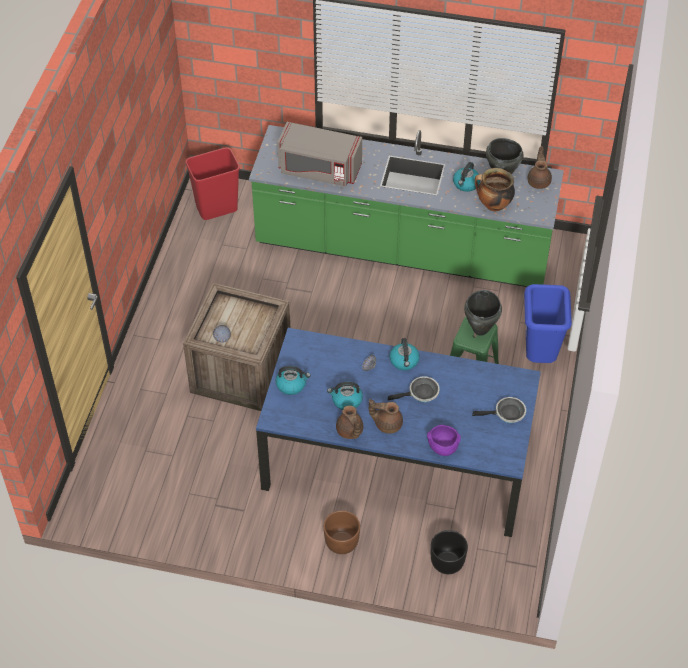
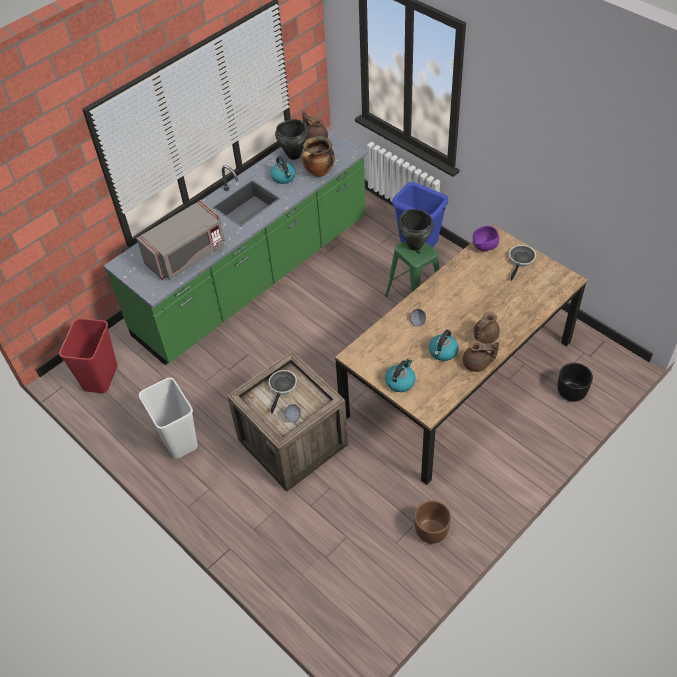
camera: 55 degrees left, 0 degrees up
(191, 293) = (177, 440): none -> white trash can
(341, 542) = (513, 452): brown planter -> brown planter (431, 531)
(396, 462) = (457, 379): blue dining table -> brown dining table
(404, 361) = (427, 297): kettle -> none
(421, 393) = (467, 301): frying pan -> frying pan (282, 387)
(442, 448) = (531, 313): purple bowl -> purple bowl (484, 247)

